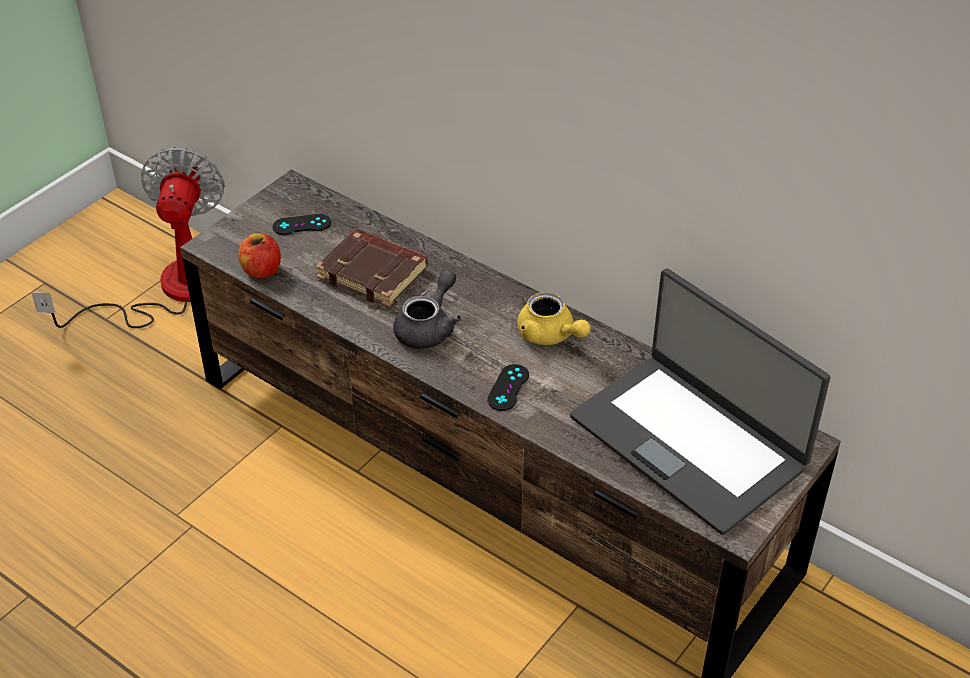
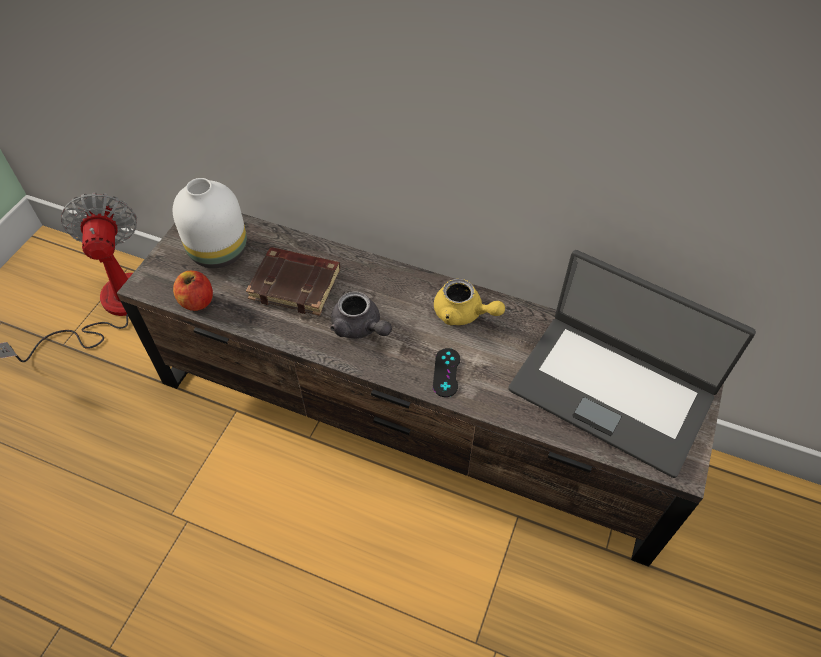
camera: 15 degrees left, 10 degrees up
(301, 225) = (219, 250): black game controller -> white vase
(429, 328) = (360, 328): grey teapot -> grey teapot turned 120 degrees clockwise

